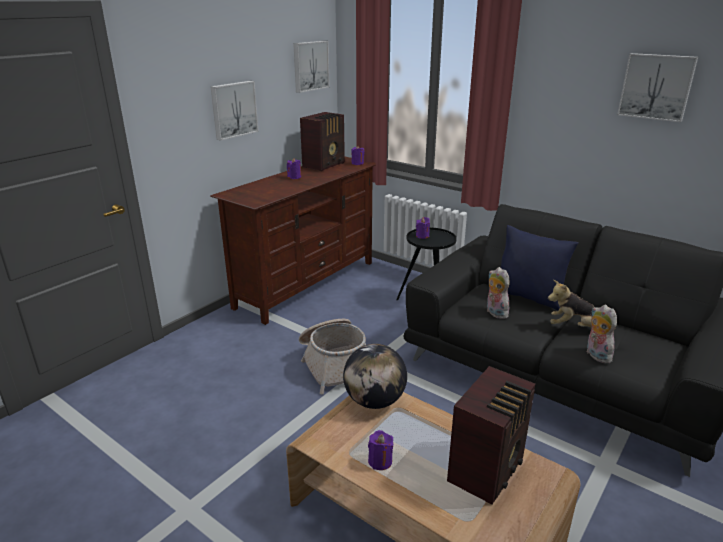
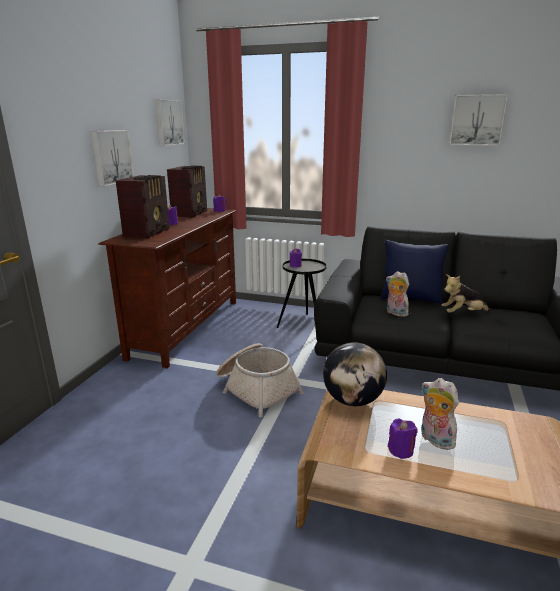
camera: 20 degrees left, 5 degrees down
(488, 469) = (492, 433): radio -> radio (148, 233)
(596, 355) = (494, 329): plush toy -> plush toy (434, 440)

